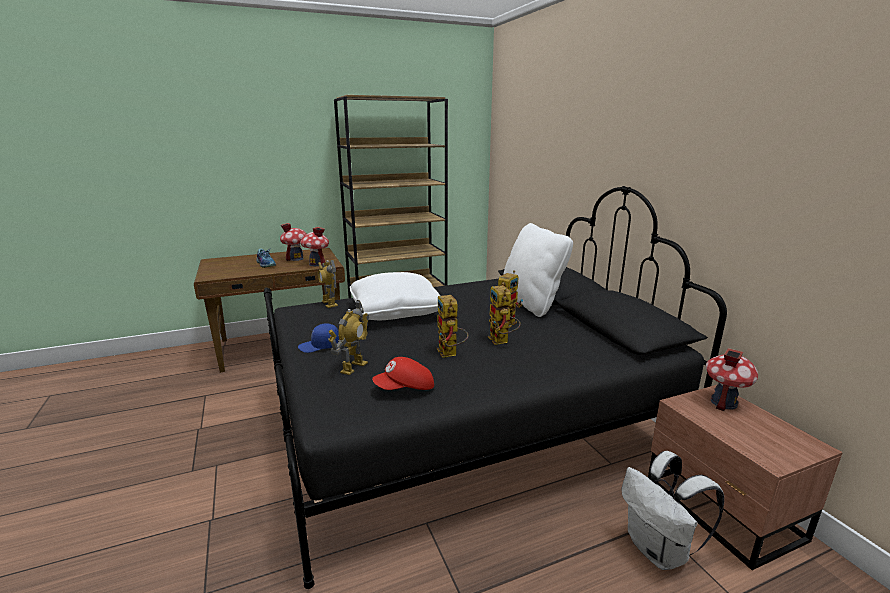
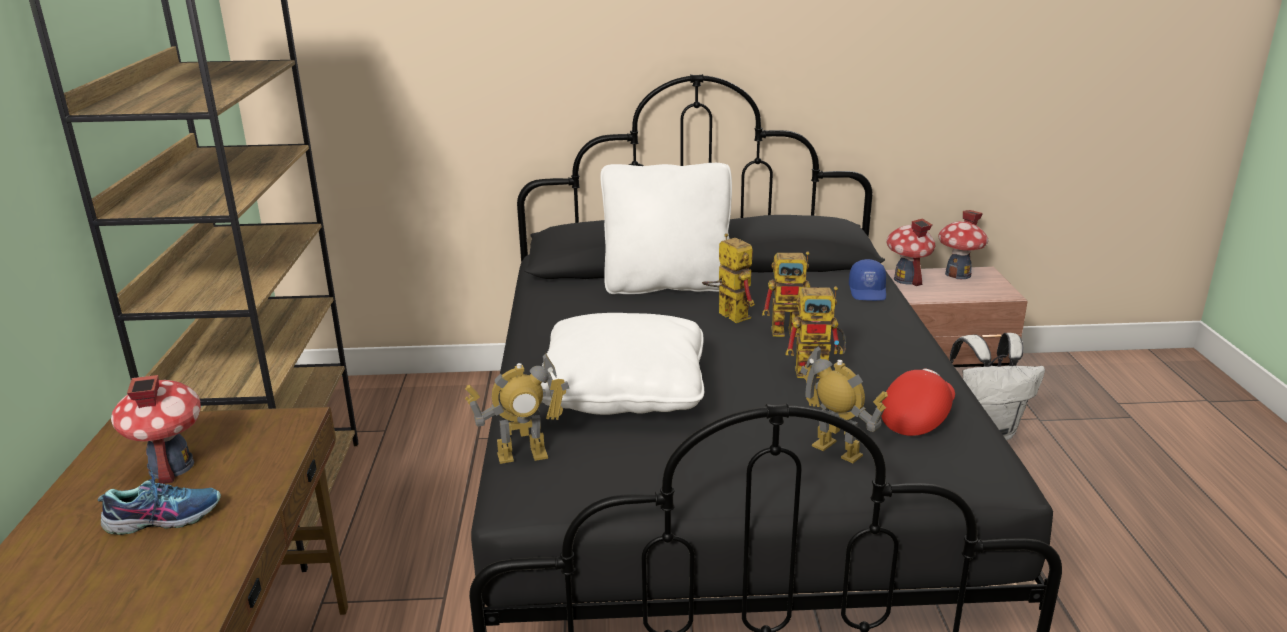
camera: 70 degrees left, 5 degrees up
(316, 264) = (269, 438): toy house -> toy house (958, 274)
(319, 346) = (742, 477): blue cap -> blue cap (868, 291)
(405, 389) = (916, 416): red cap -> red cap turned 135 degrees counterclockwise

